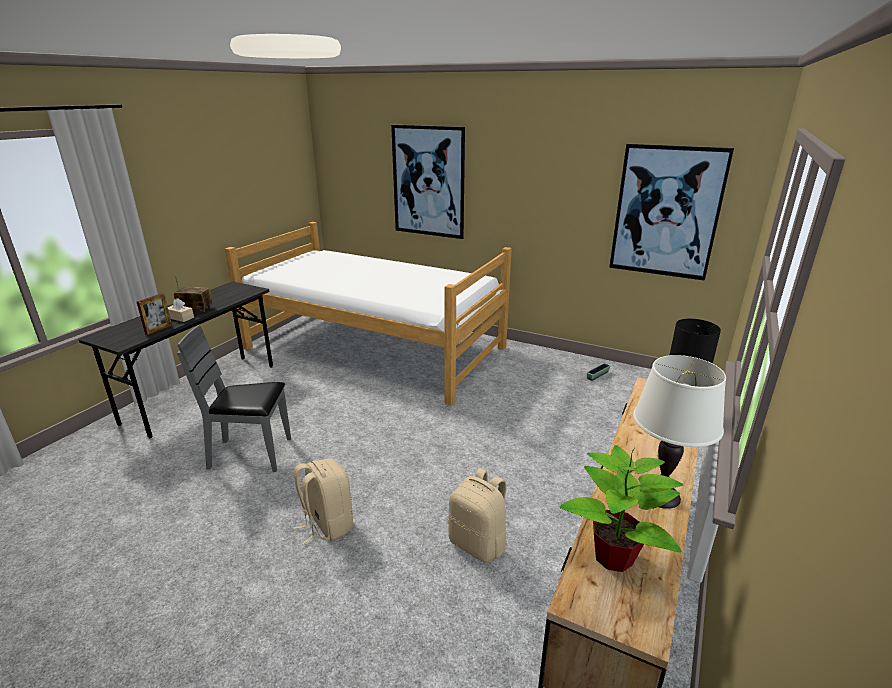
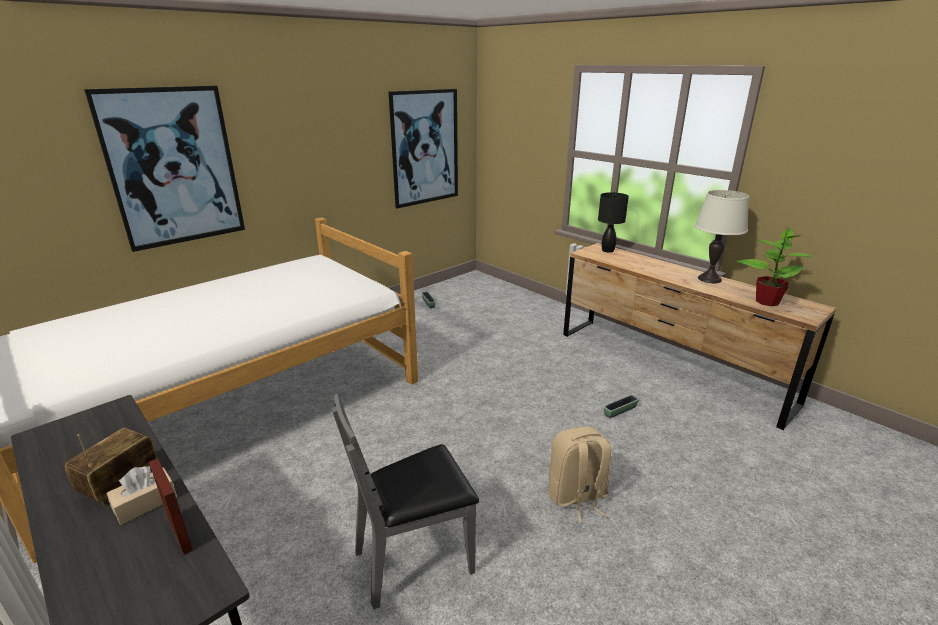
camera: 70 degrees left, 0 degrees up
(251, 454) = (414, 559): grey chair -> grey chair turned 45 degrees clockwise
(478, 544) = (620, 411): beige backpack -> planter

